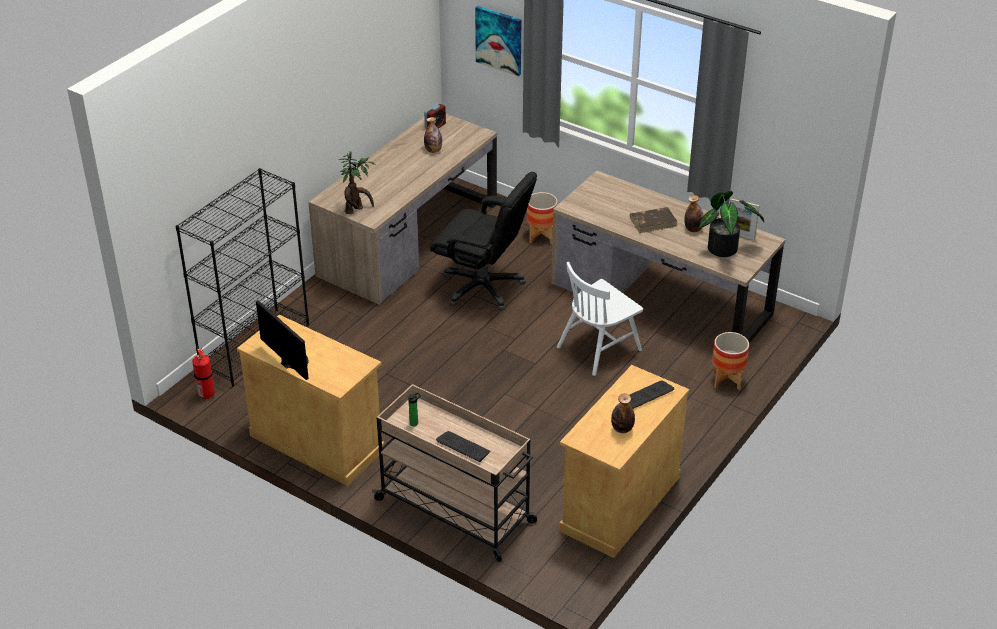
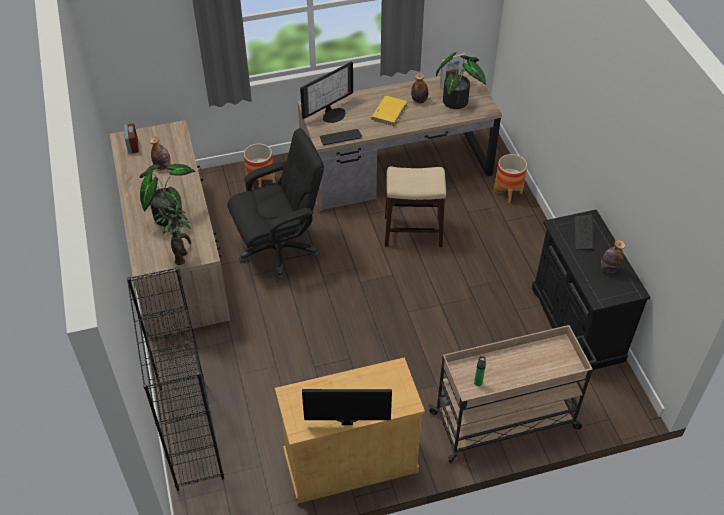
camera: 50 degrees left, 10 degrees up
(206, 394) = (212, 504): fire extinguisher -> none
(389, 180) = (168, 214): none -> potted plant
(463, 447) = (532, 369): keyboard -> keyboard (340, 137)
(499, 40) = (159, 37): picture -> none
(599, 348) = (412, 231): white chair -> stool
(608, 194) = (332, 114): none -> monitor
(620, 503) = (576, 324): beige cabinet -> black cabinet
(653, 221) = (389, 112): brown book -> yellow book

